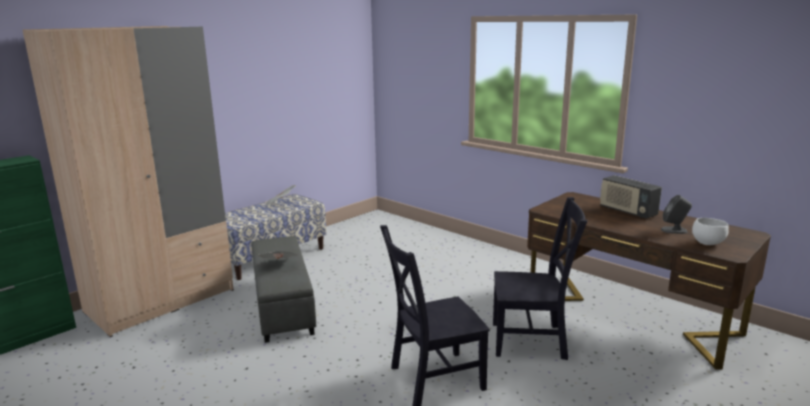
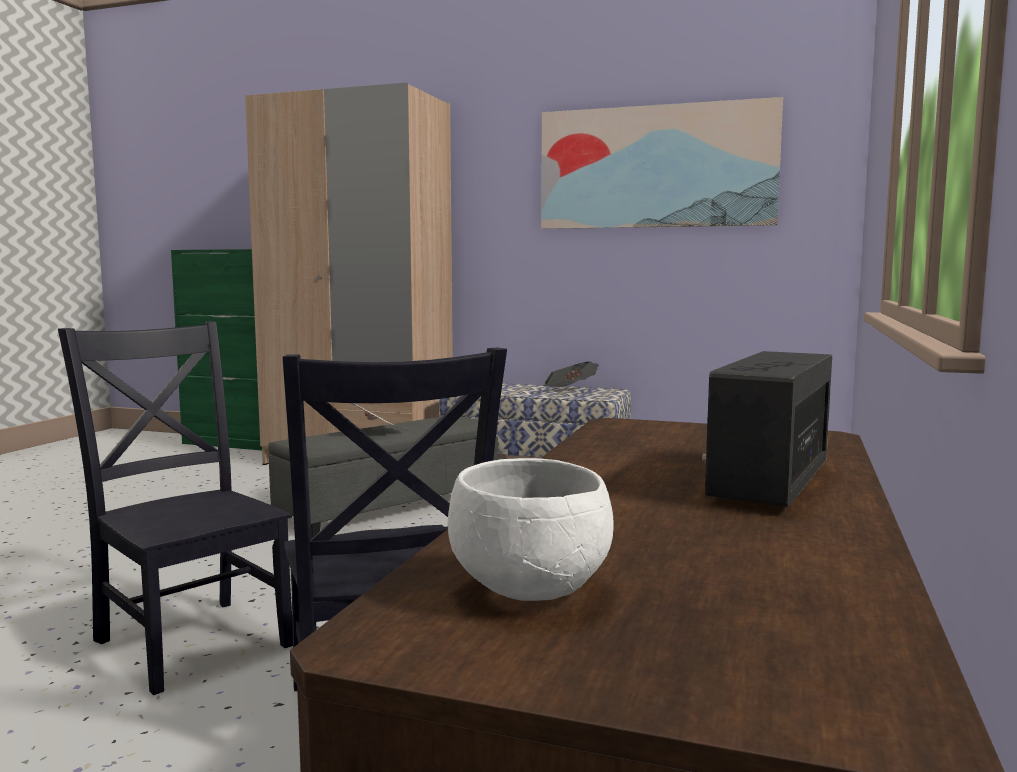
camera: 65 degrees right, 10 degrees down
(292, 67) = (656, 167): none -> picture
(674, 230) = (641, 539): grey speaker -> none

